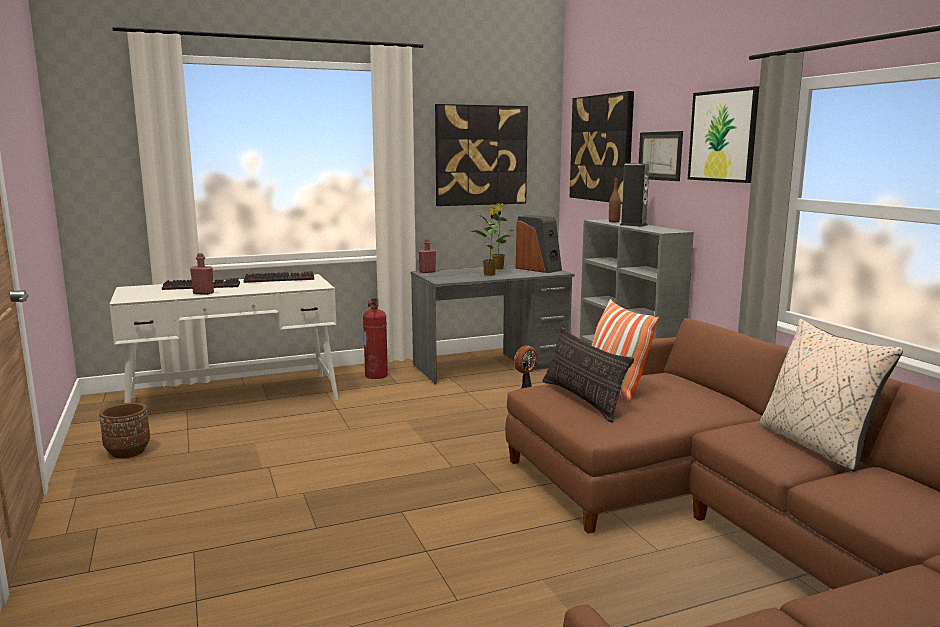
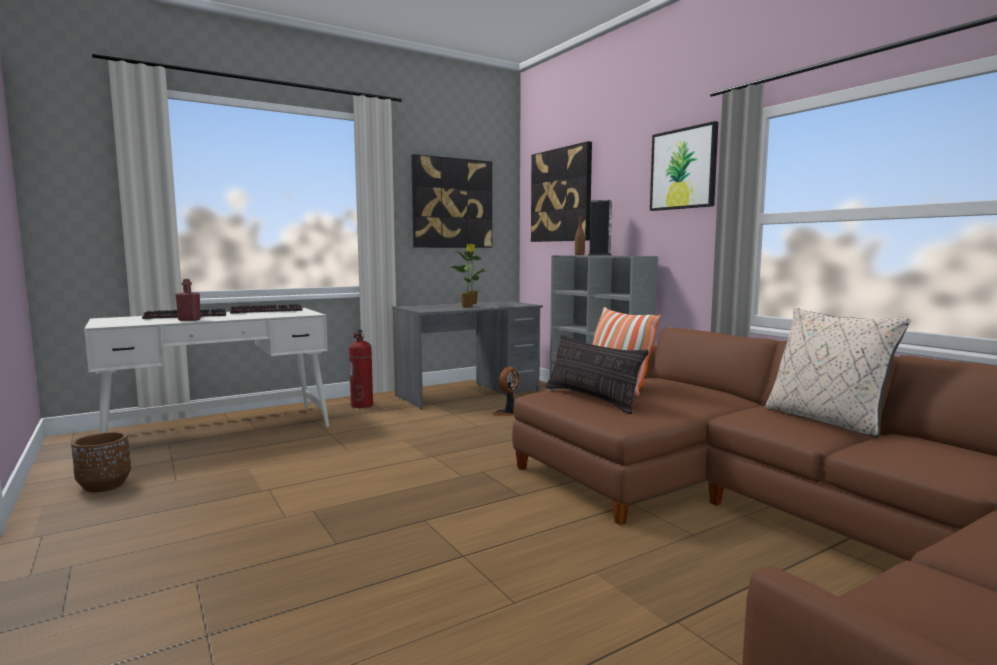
camera: 10 degrees left, 5 degrees down
(427, 272) = (408, 306): red bottle -> none
(538, 269) = (508, 303): speaker -> none
(660, 156) = (620, 194): picture -> none

